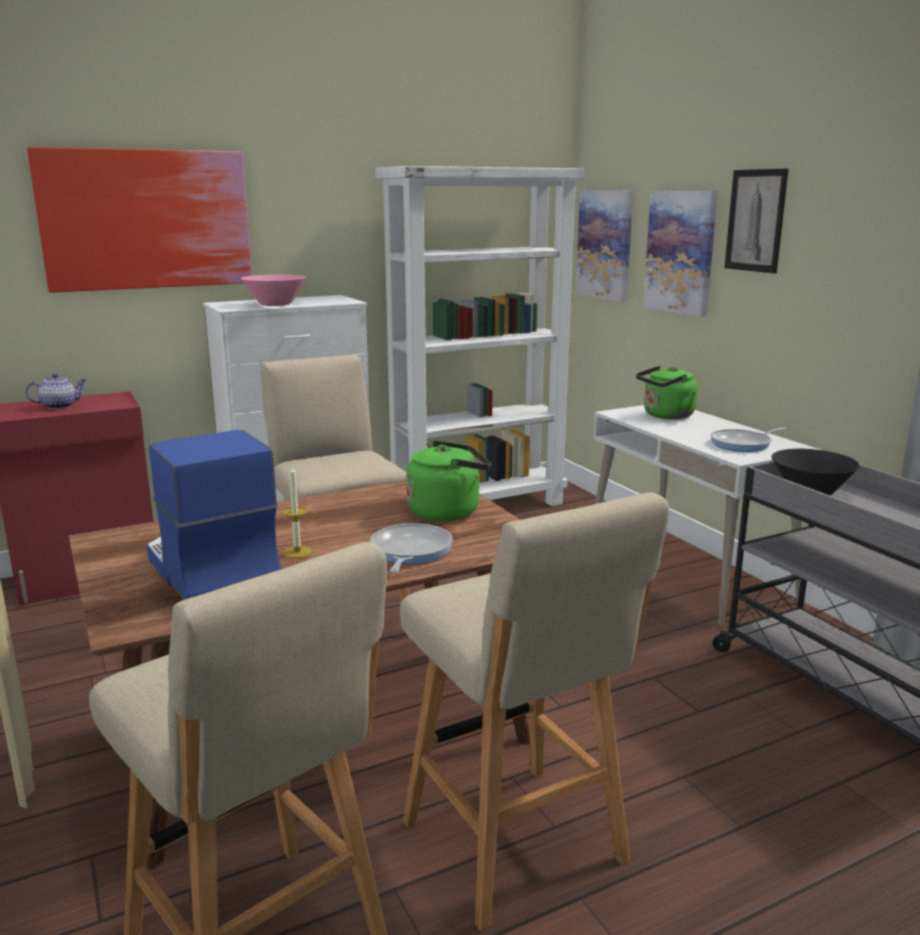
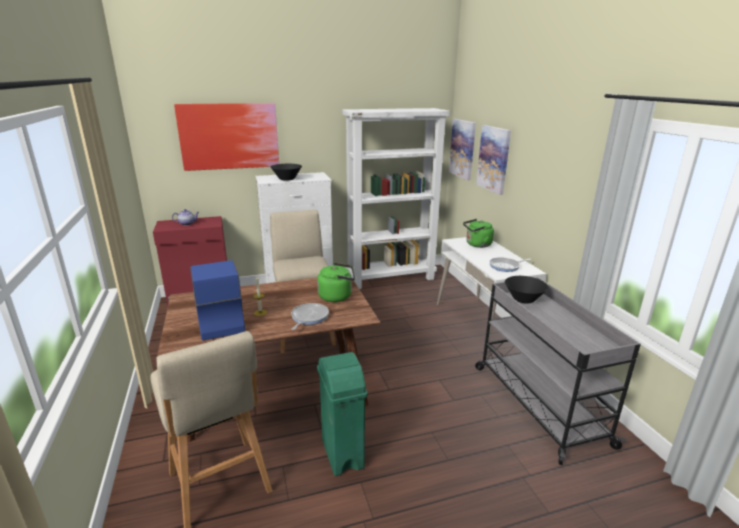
camera: 10 degrees right, 5 degrees up
(275, 304) = (287, 179): pink bowl -> black bowl
(517, 846) = (342, 454): beige stool -> green trash can
(755, 220) = (526, 149): picture -> none

